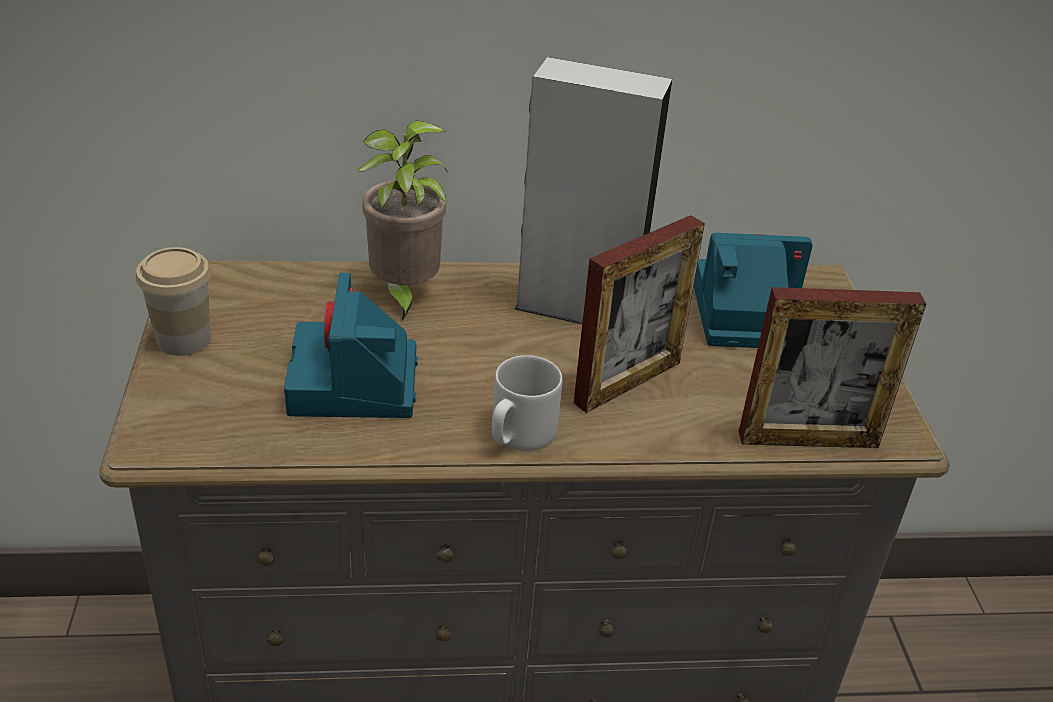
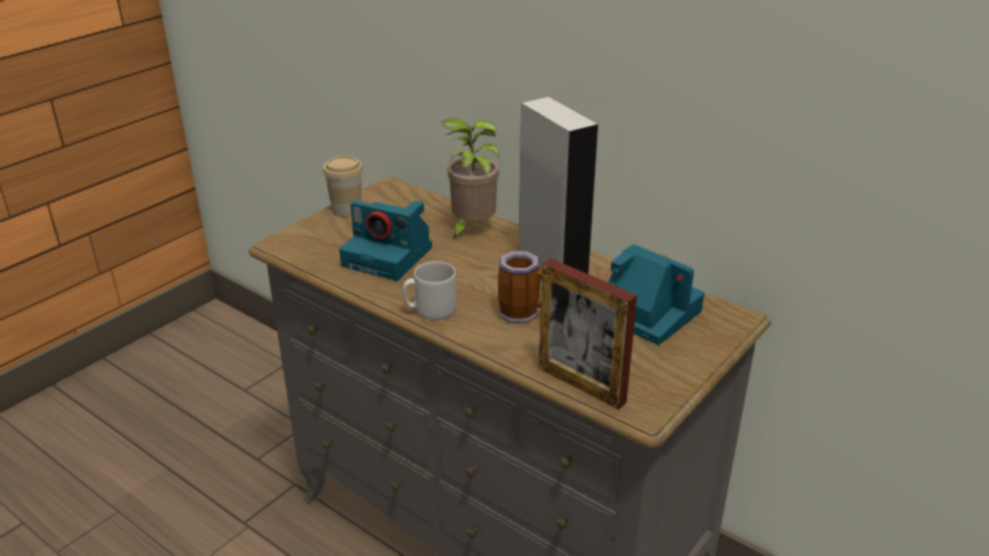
camera: 45 degrees right, 5 degrees down
(355, 384) = (389, 256): camera -> camera turned 105 degrees counterclockwise
(628, 382) = (523, 313): picture frame -> mug

